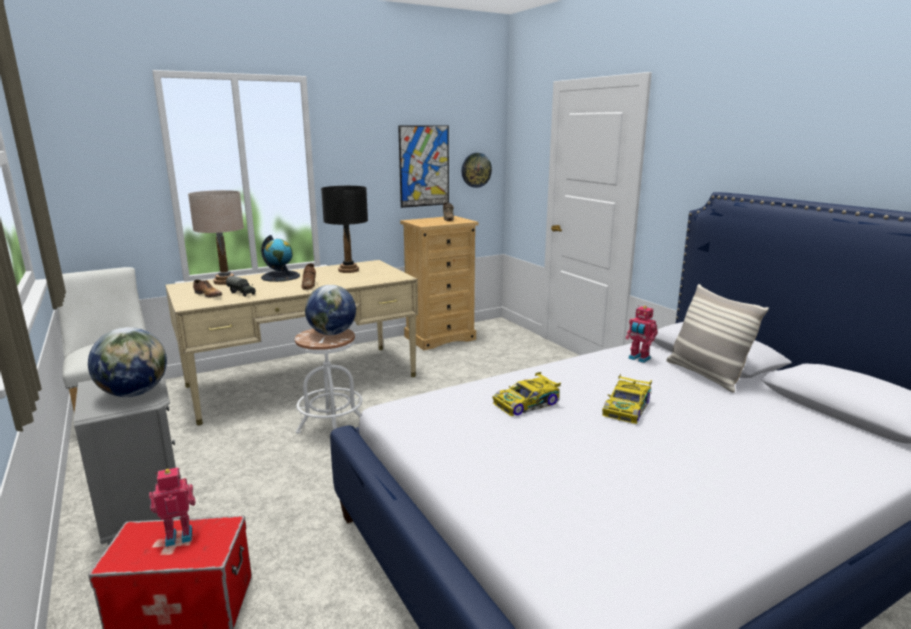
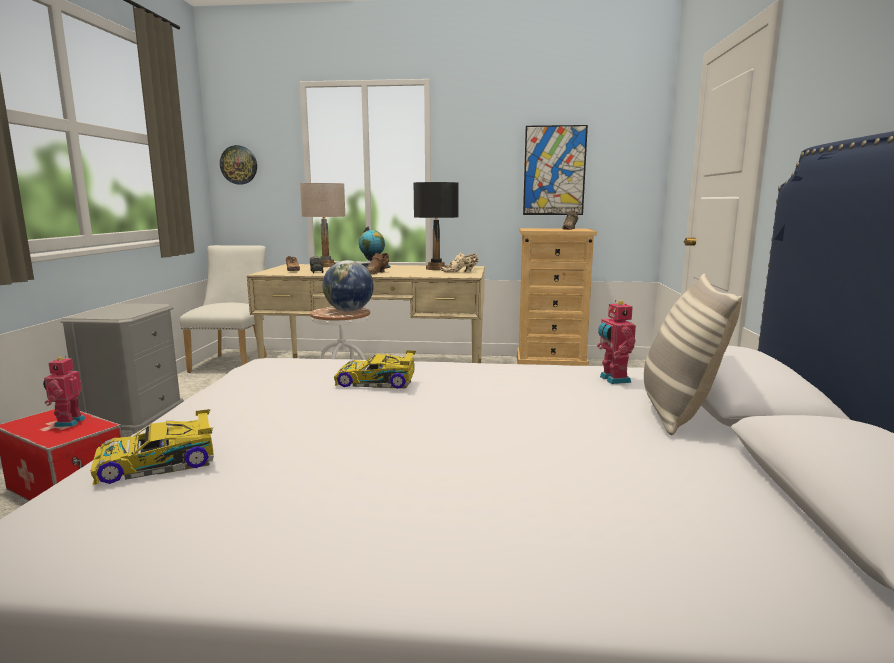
camera: 35 degrees right, 5 degrees down
(134, 393) = (124, 312): globe -> none
(179, 535) = (68, 422): toy robot -> toy robot turned 105 degrees counterclockwise
(381, 272) = (460, 272): none -> beige shoe
(476, 170) = (622, 177): wall clock -> wall clock (239, 165)
(627, 408) = (479, 412): toy car -> toy car (160, 463)

